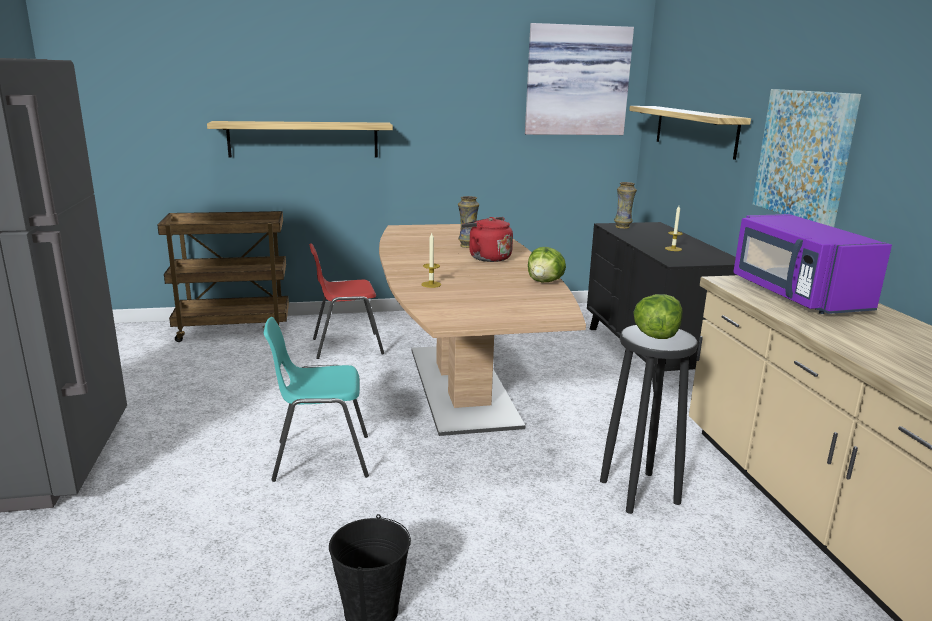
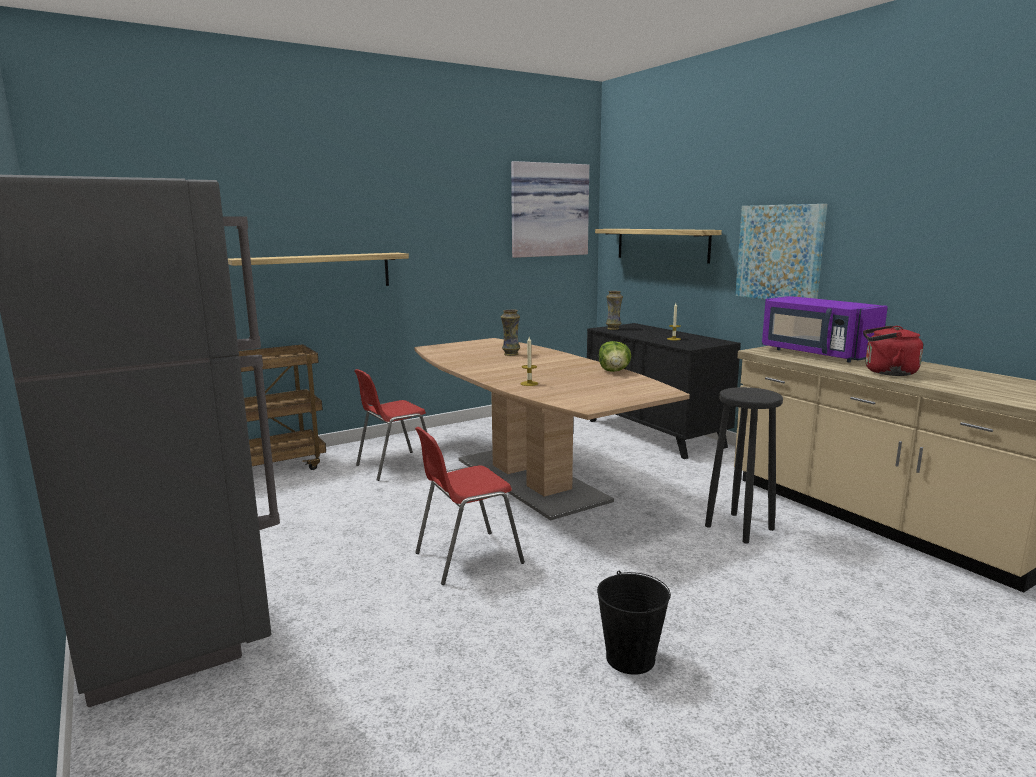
camera: 20 degrees left, 5 degrees down
(321, 458) = (467, 558): turquoise chair -> red chair
(487, 258) = (541, 360): red kettle -> red kettle (886, 372)
(655, 336) = (749, 394): lettuce -> none

